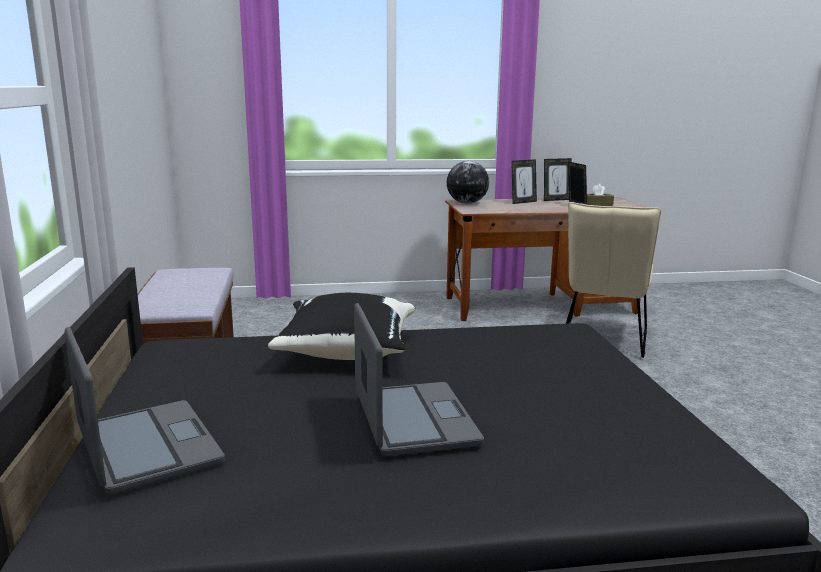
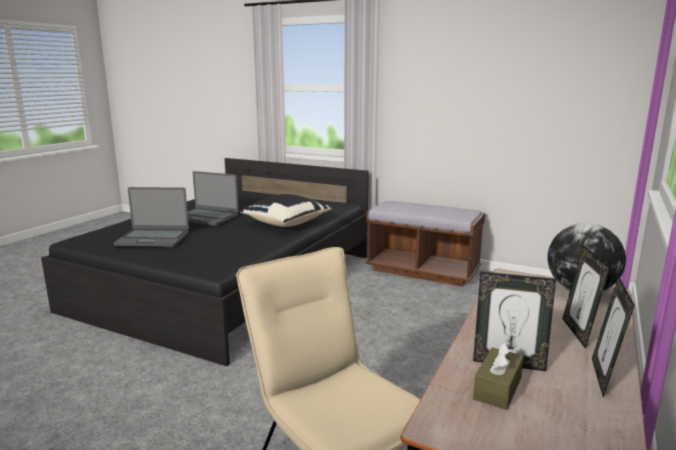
camera: 125 degrees right, 0 degrees up
(147, 447) = (256, 195): laptop -> laptop (153, 239)

